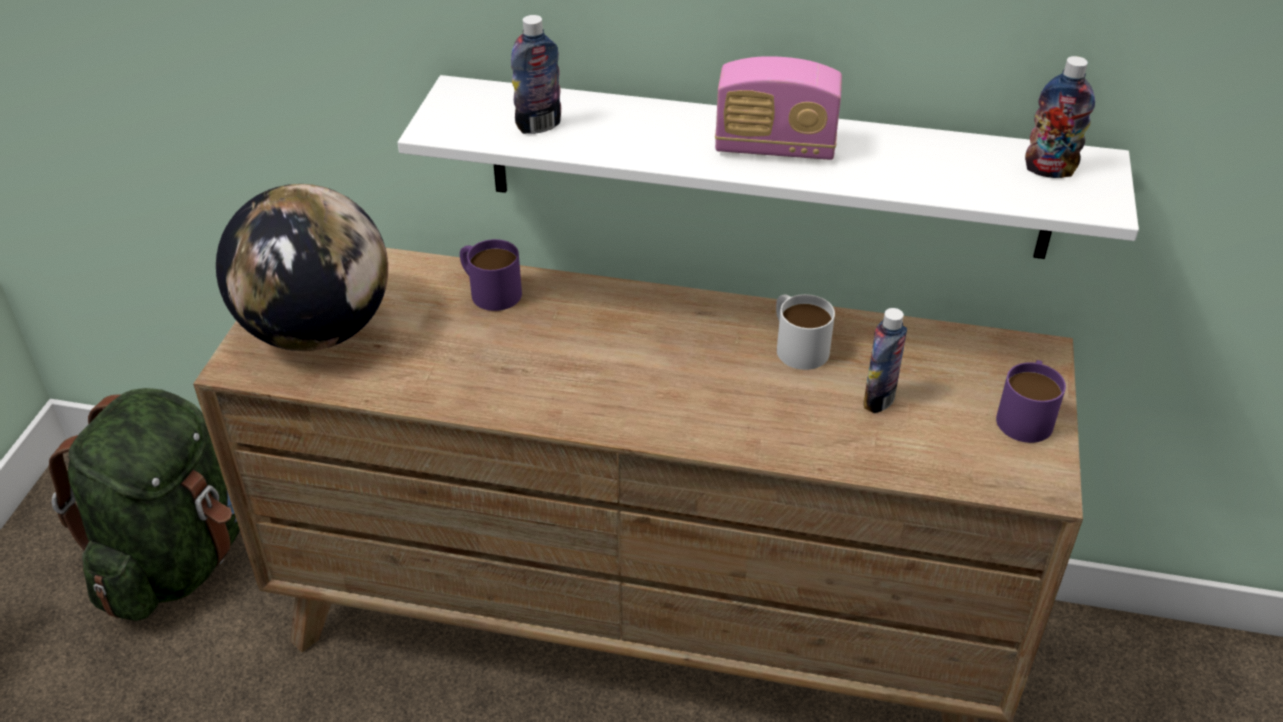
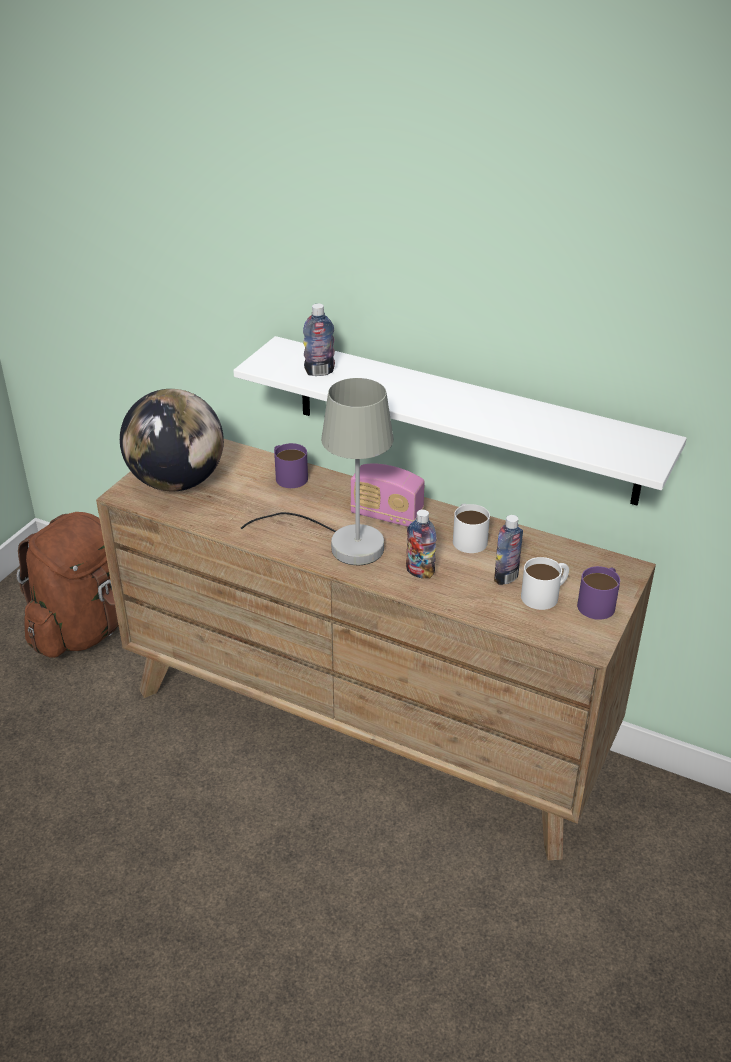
camera: 15 degrees right, 5 degrees down
(179, 557) = (87, 628): green backpack -> brown backpack
(616, 388) = (342, 543): none -> grey table lamp
(775, 148) = (456, 404): radio -> radio (386, 515)
(946, 416) = (545, 594): none -> white mug
(1049, 170) = (625, 441): bottle -> bottle (420, 572)

